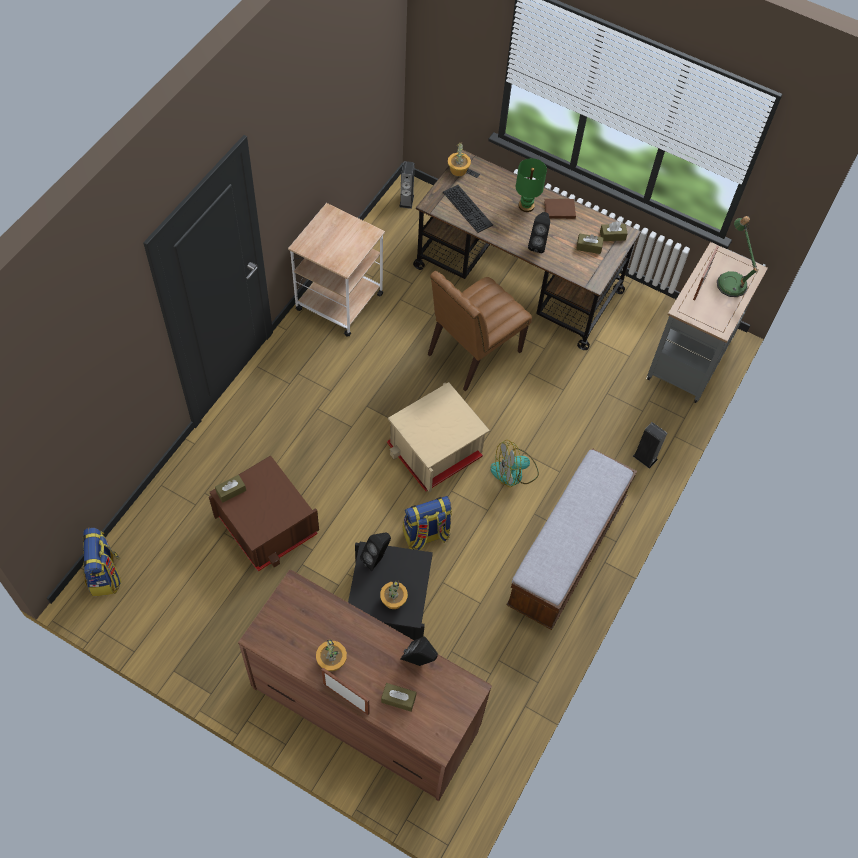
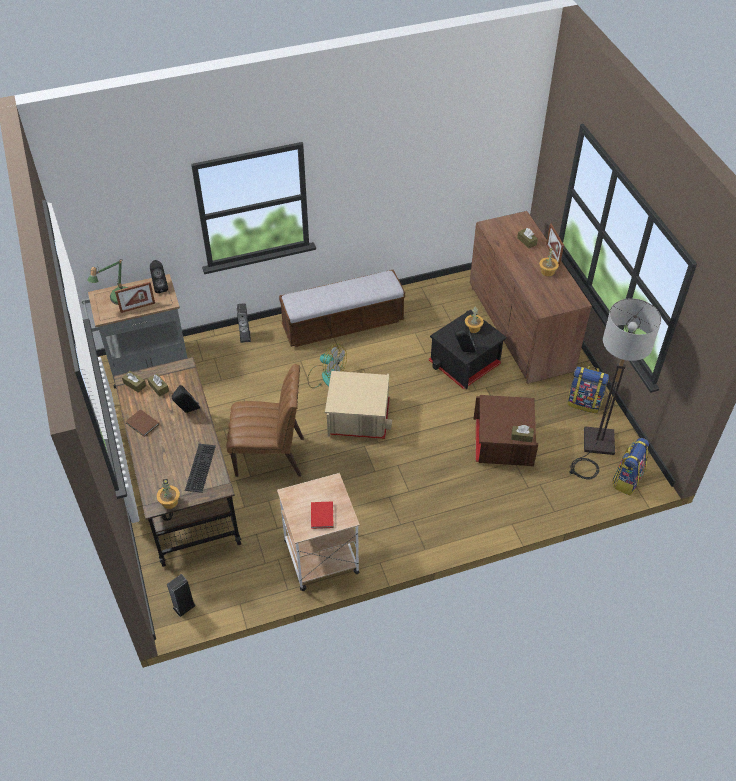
camera: 135 degrees left, 10 degrees down
(162, 588) = (594, 450): none -> floor lamp
(325, 235) = (322, 515): none -> red book
(419, 661) = (503, 247): black speaker -> black speaker (160, 287)
(426, 535) = (411, 379): backpack -> backpack (584, 402)
(526, 205) = (159, 442): green table lamp -> none

